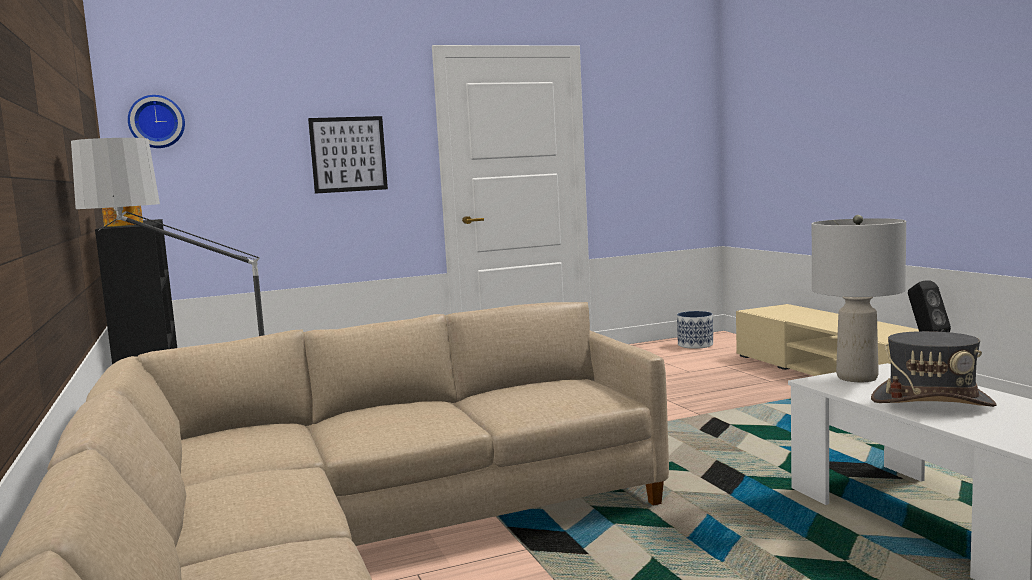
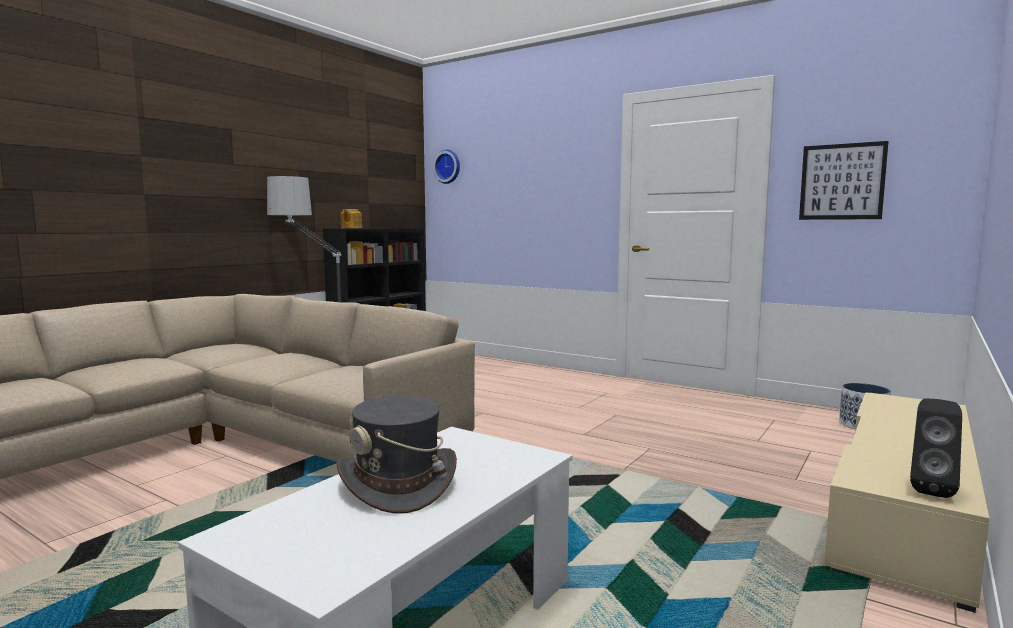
camera: 55 degrees right, 0 degrees up
(348, 154) = (552, 189): picture -> picture (842, 182)
(856, 377) = (483, 447): grey table lamp -> none

